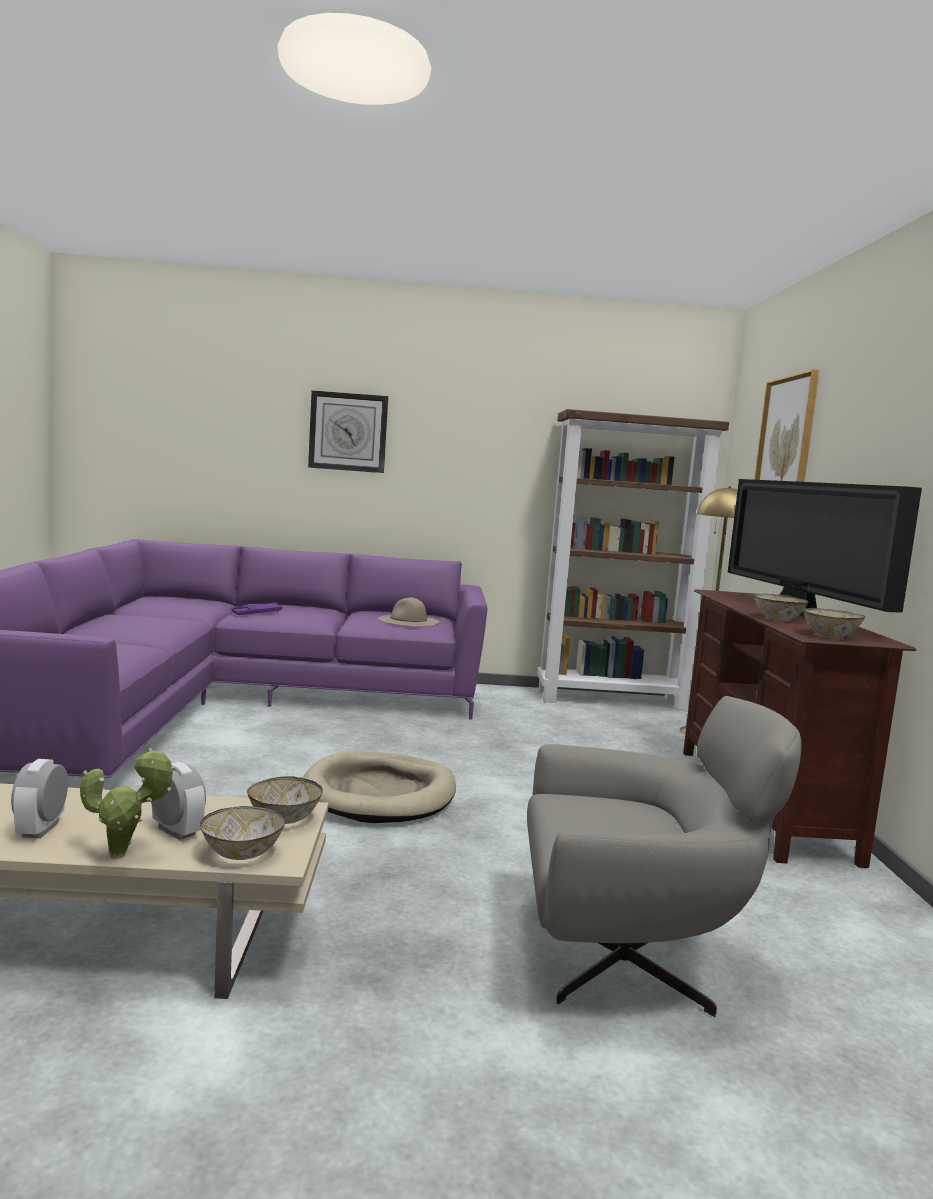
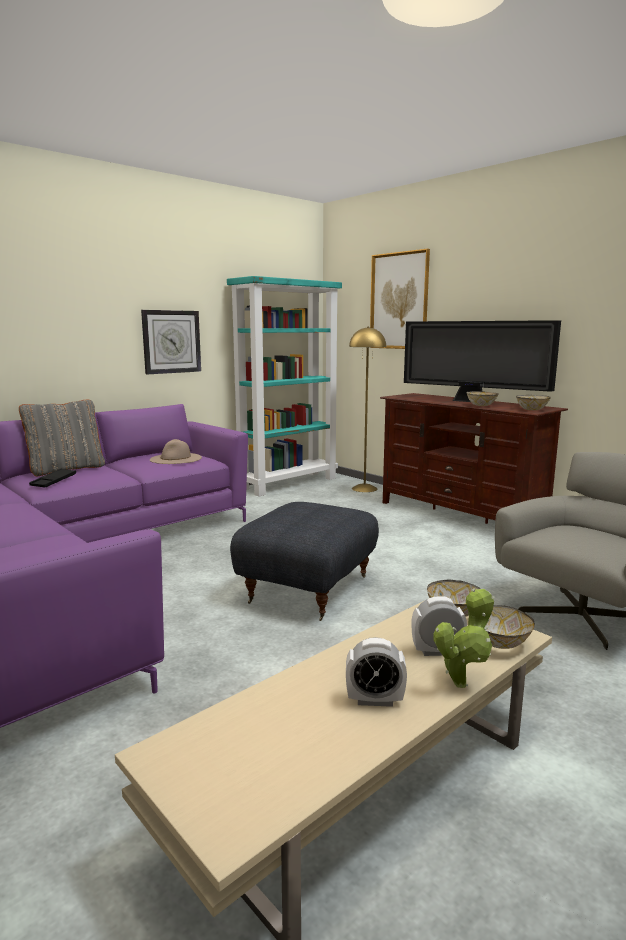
camera: 40 degrees left, 5 degrees up
(40, 829) = (375, 700): alarm clock -> alarm clock turned 45 degrees counterclockwise
(256, 613) = (53, 481): purple tray -> black tray
(295, 607) = (66, 469): none -> grey pillow
(348, 432) = (64, 301): wall clock -> wall clock (171, 341)
(379, 794) = (307, 589): beige dog bed -> grey ottoman
(612, 700) = (288, 483): brown bookcase -> turquoise bookcase

